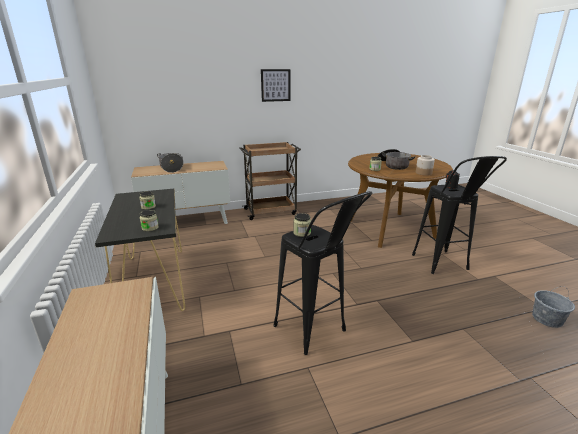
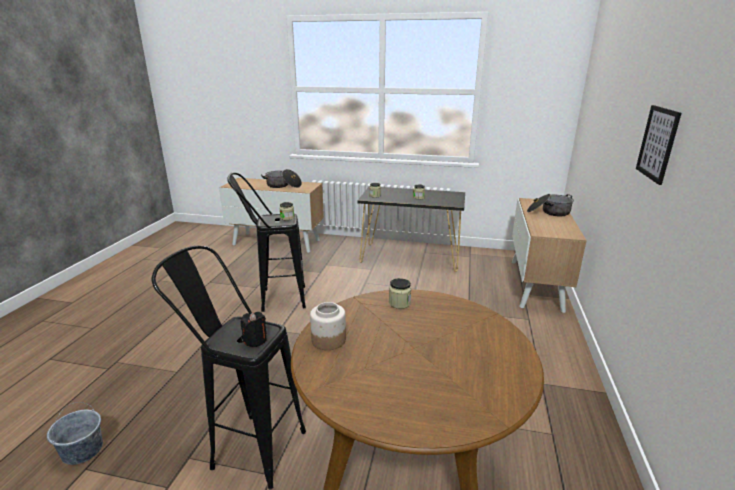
camera: 120 degrees right, 0 degrees up
(271, 211) = (558, 354): brown cart -> none
(393, 165) = (406, 333): cooking pot -> cooking pot (283, 185)

